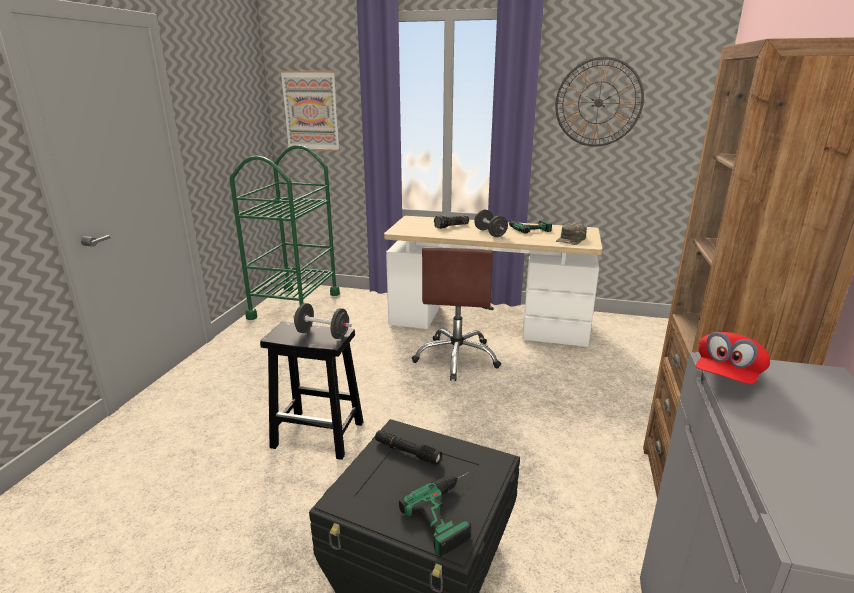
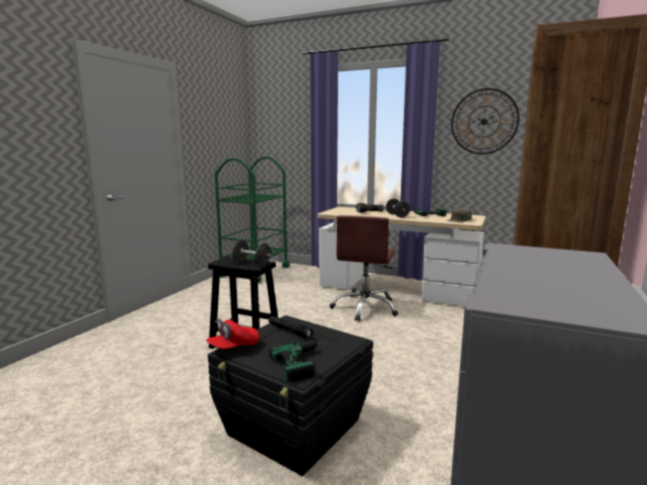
camera: 10 degrees right, 10 degrees down
(311, 111) = (277, 134): picture -> none
(726, 377) = (502, 251): red cap -> red cap (233, 347)

